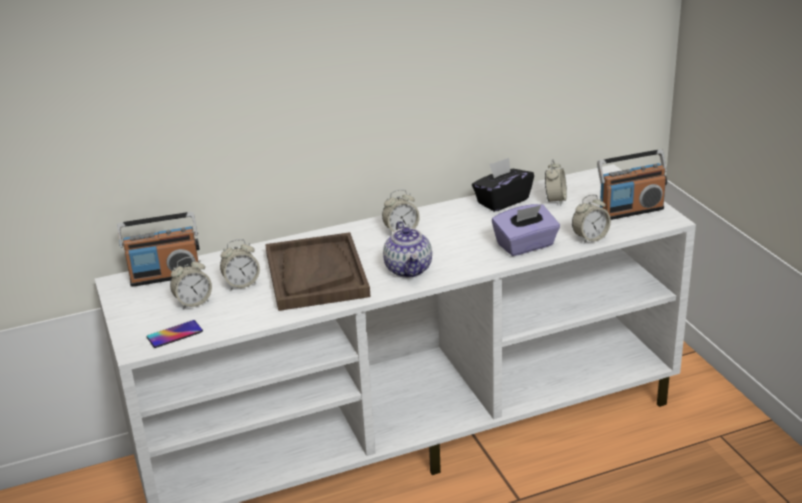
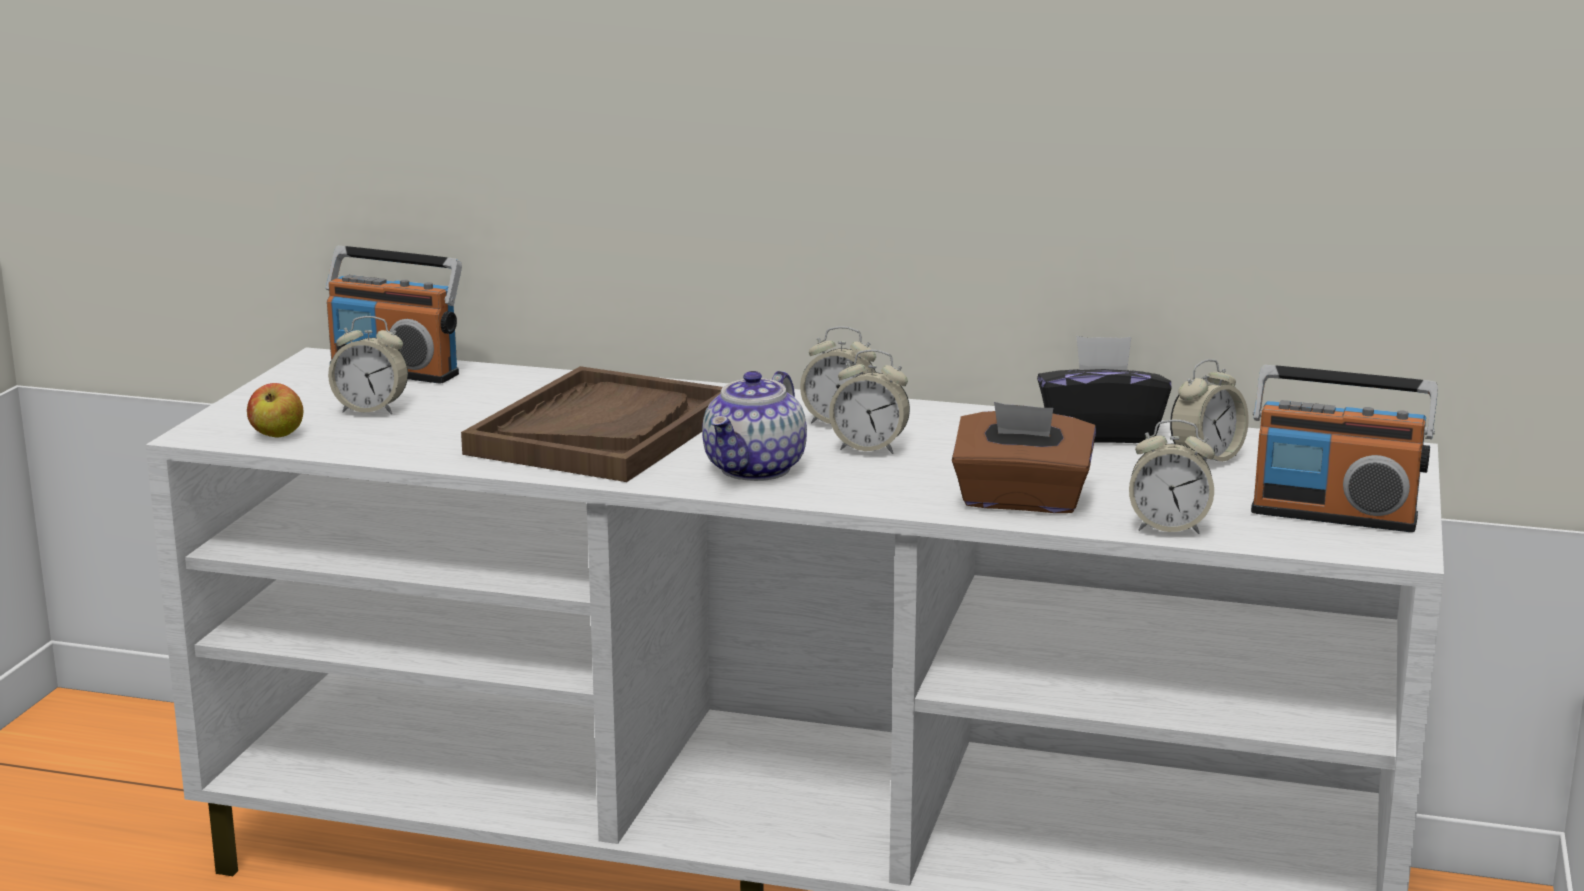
camera: 35 degrees right, 10 degrees down
(174, 334) = (277, 435): phone -> apple
(241, 284) = (476, 410): alarm clock -> alarm clock (869, 448)
(525, 245) = (1021, 501): purple tissue box -> brown tissue box

